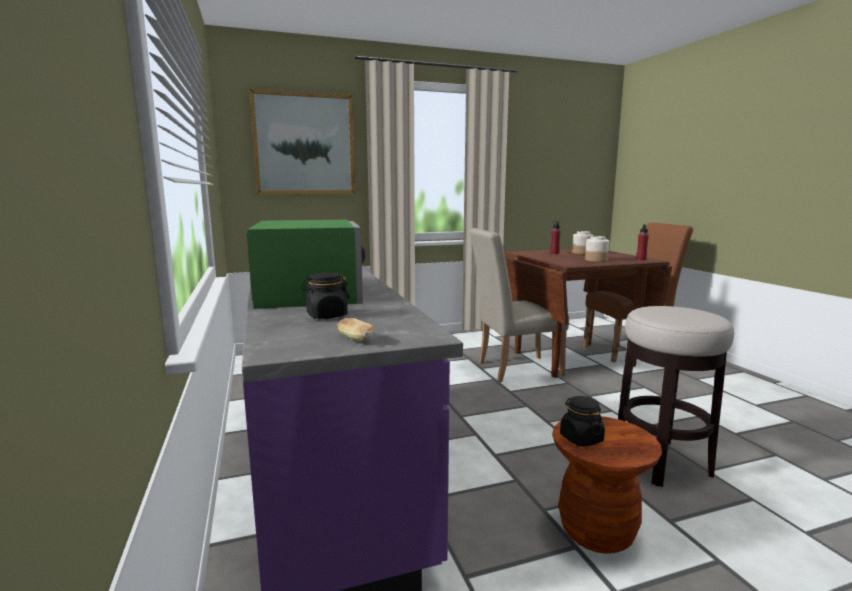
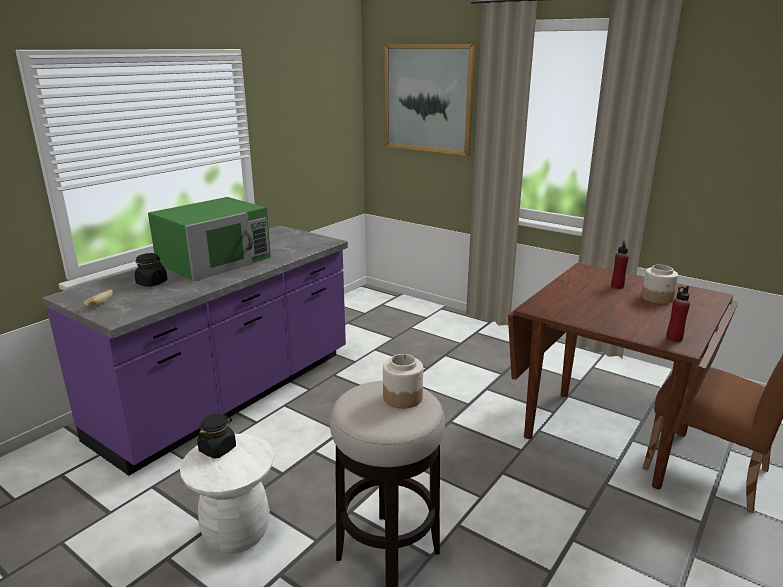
camera: 55 degrees right, 10 degrees up
(513, 369) = (511, 406): beige chair -> none
(595, 260) = (604, 315): jar -> jar (402, 397)
(597, 531) = (236, 533): brown stool -> white stool

